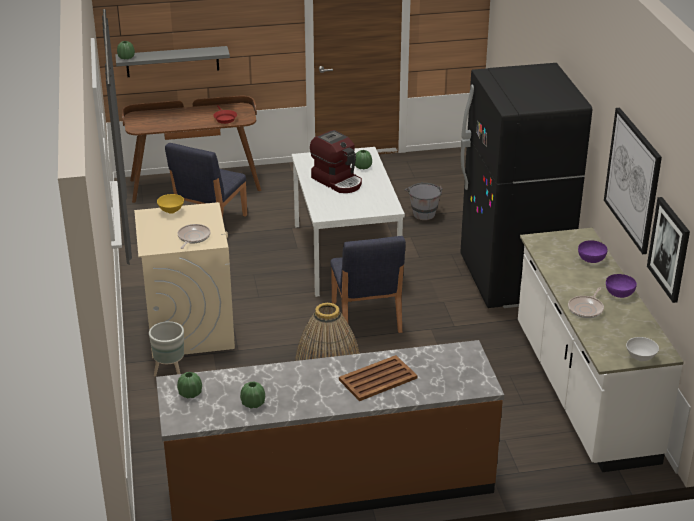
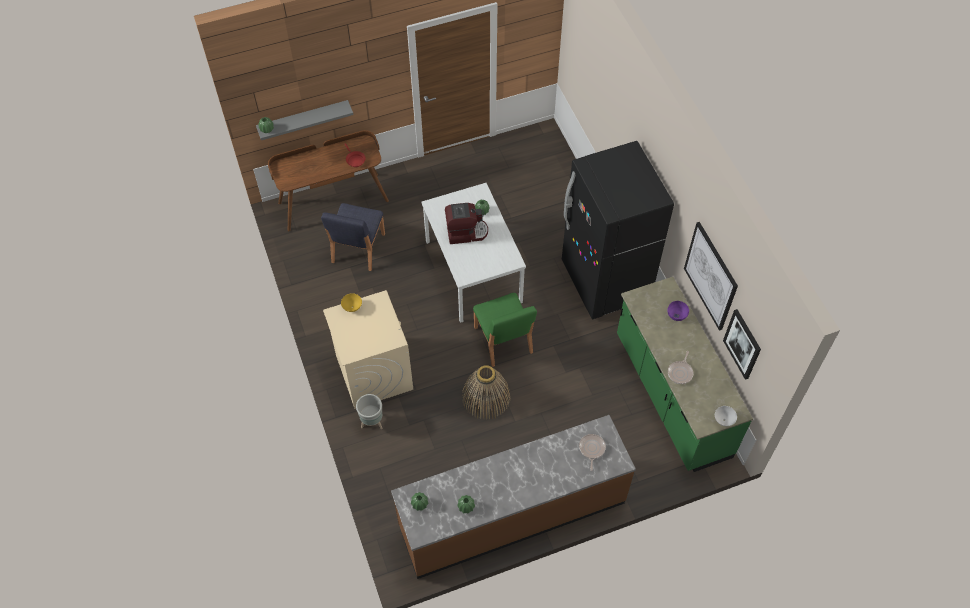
camera: 10 degrees left, 25 degrees up
(193, 237) = (378, 337): frying pan -> frying pan (591, 449)
(338, 181) = (466, 232): coffee machine -> coffee machine turned 45 degrees counterclockwise
(366, 318) = (503, 340): blue chair -> green chair
(378, 379) = (547, 467): brown tray -> none
(423, 212) = (523, 210): grey bucket -> none
(582, 393) = (671, 396): white counter -> green counter
(619, 293) = (701, 351): purple bowl -> none

